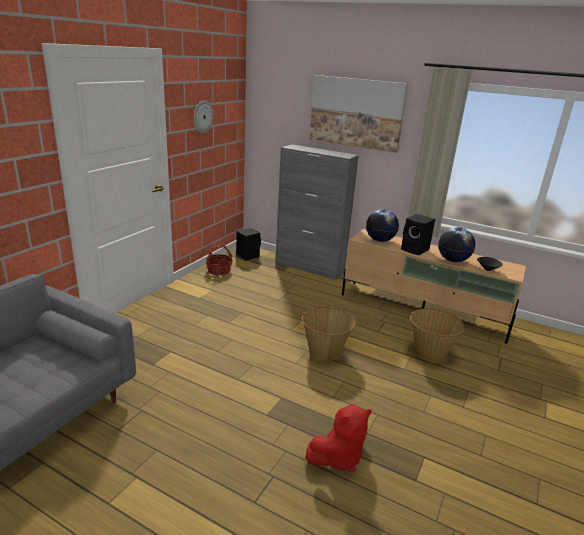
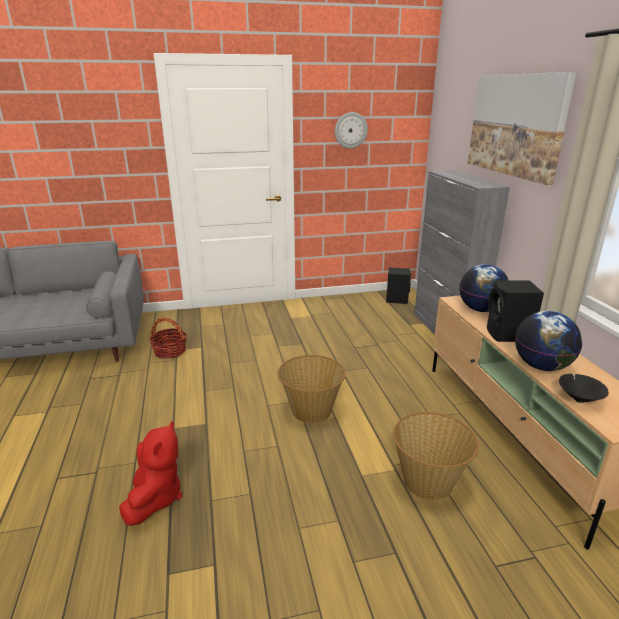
camera: 50 degrees right, 0 degrees up
(219, 271) = (346, 303): basket -> basket (170, 351)
(338, 457) = (155, 498): red plush toy -> red plush toy turned 105 degrees counterclockwise

